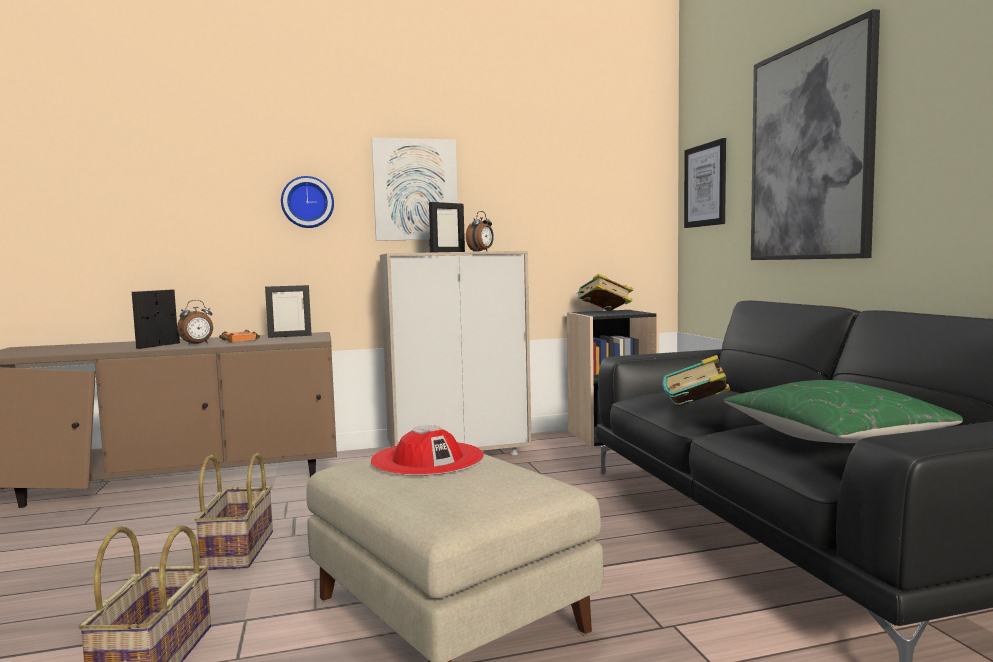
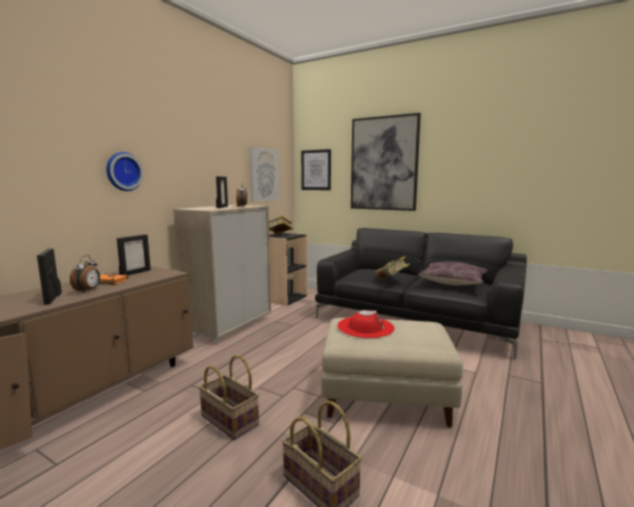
camera: 45 degrees left, 5 degrees up
(415, 190) = (187, 165): picture -> picture (264, 174)
(834, 437) = (452, 282): green pillow -> brown pillow

